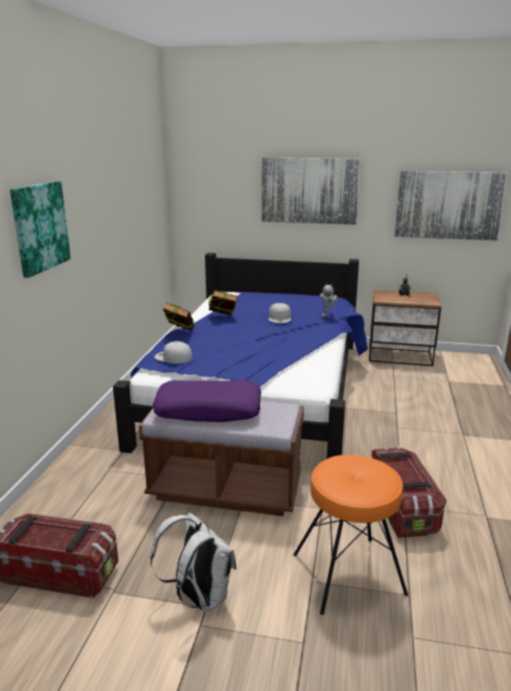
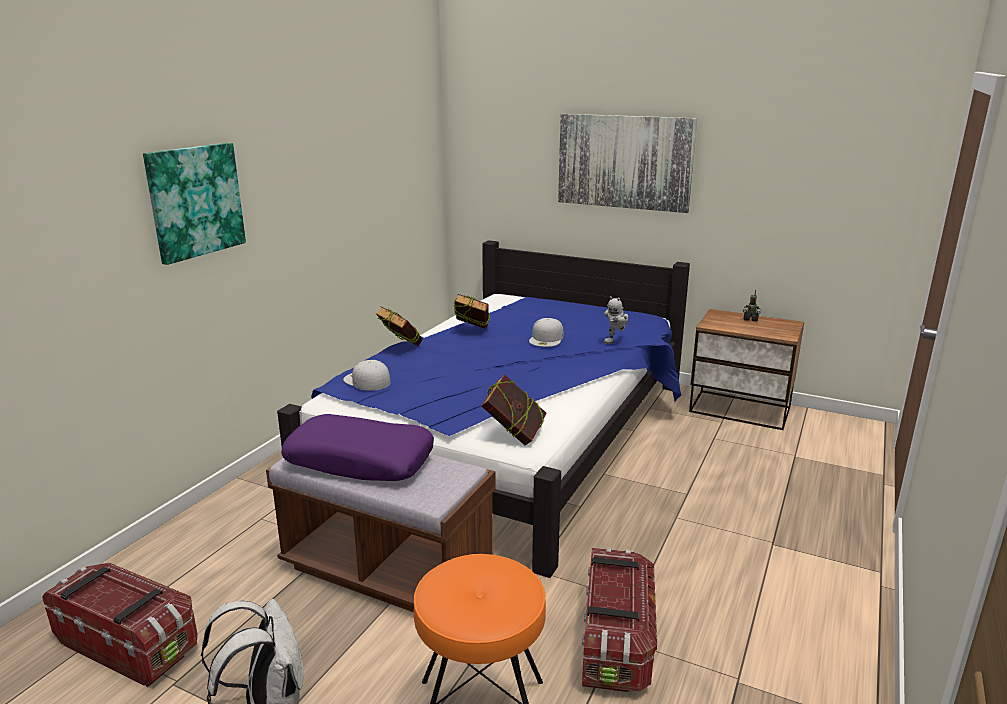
camera: 15 degrees right, 0 degrees up
(302, 382) = (514, 436): none -> book
(448, 205) = (827, 191): picture -> none

